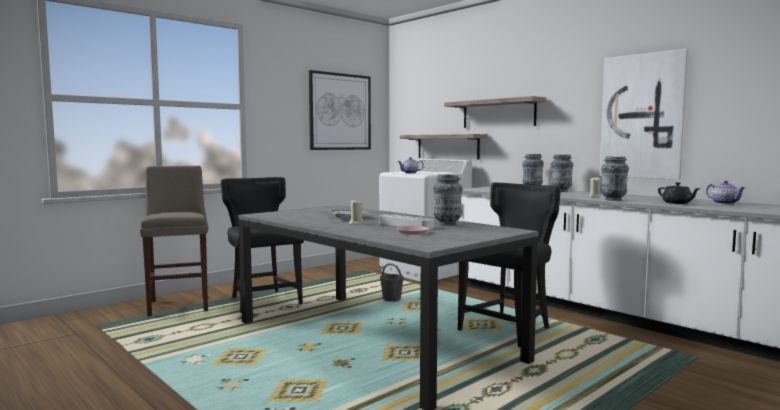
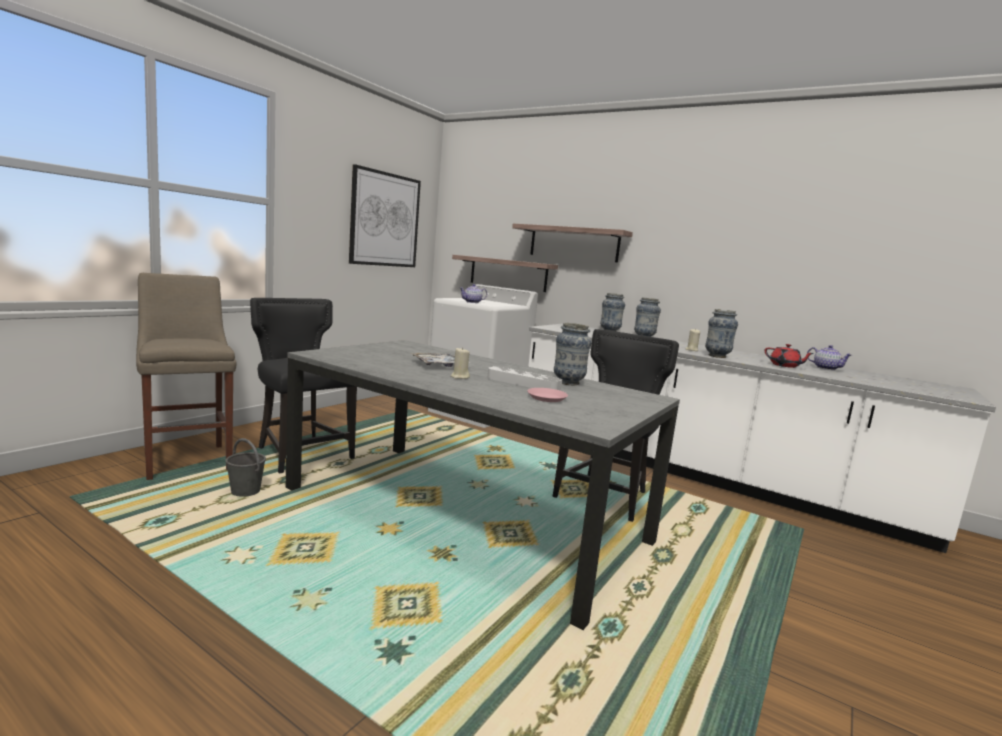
camera: 15 degrees left, 5 degrees up
(392, 299) = (458, 452): grey bucket -> grey bucket (246, 492)
(643, 116) = (741, 266): picture -> none
(677, 203) = (785, 366): black teapot -> red teapot

